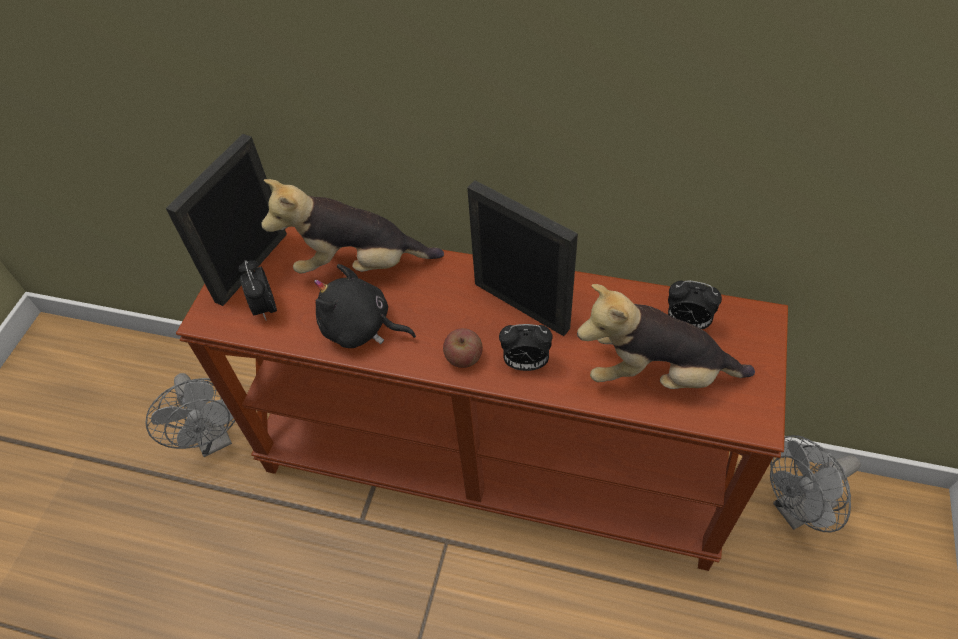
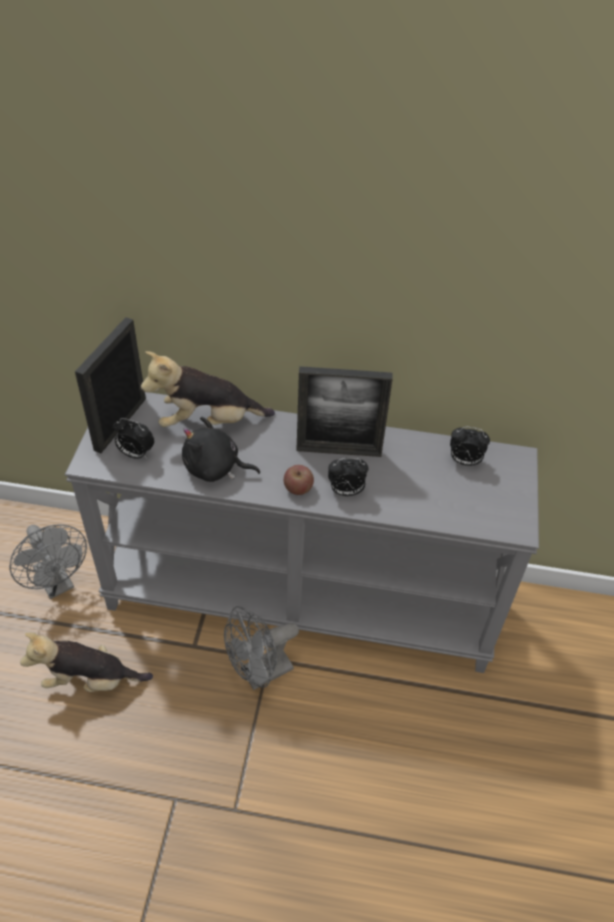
camera: 10 degrees left, 5 degrees down
(264, 307) = (135, 454): alarm clock -> alarm clock turned 45 degrees counterclockwise
(492, 462) = (302, 595): brown console table -> grey console table
(521, 306) = (338, 450): picture frame -> picture frame turned 150 degrees clockwise
(656, 374) = (444, 497): plush toy -> plush toy (90, 680)
(796, 510) = (550, 624): grey fan -> grey fan (260, 674)

